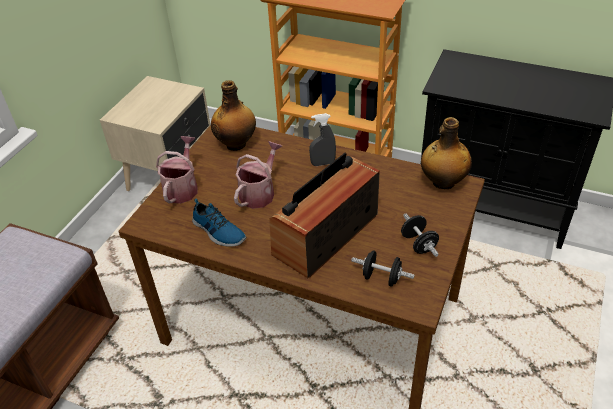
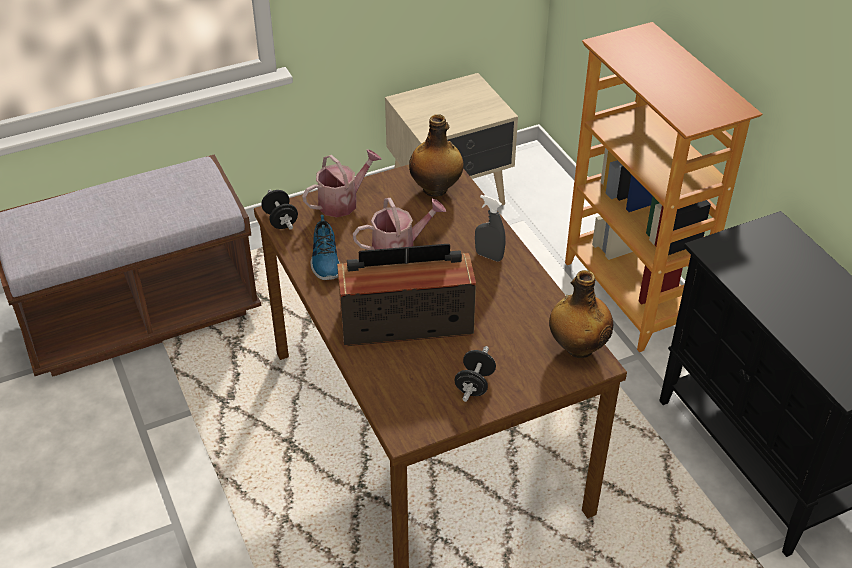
camera: 40 degrees right, 0 degrees up
(381, 278) = (404, 388): black dumbbell -> black dumbbell (280, 220)

